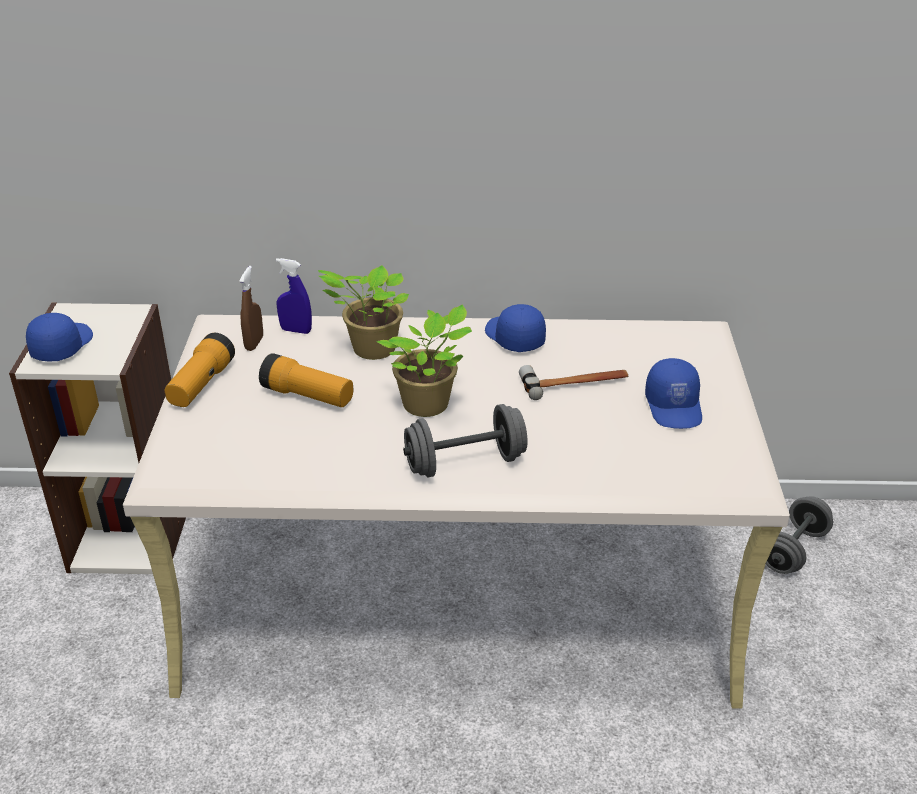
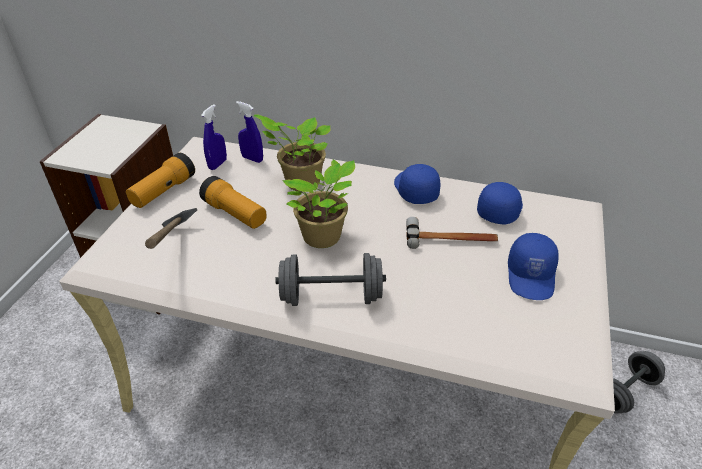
camera: 15 degrees right, 5 degrees up
(61, 346) = (84, 146): blue cap -> blue cap (499, 209)
(254, 343) = (217, 164): brown spray bottle -> blue spray bottle
(261, 451) = (177, 255): none -> hammer

